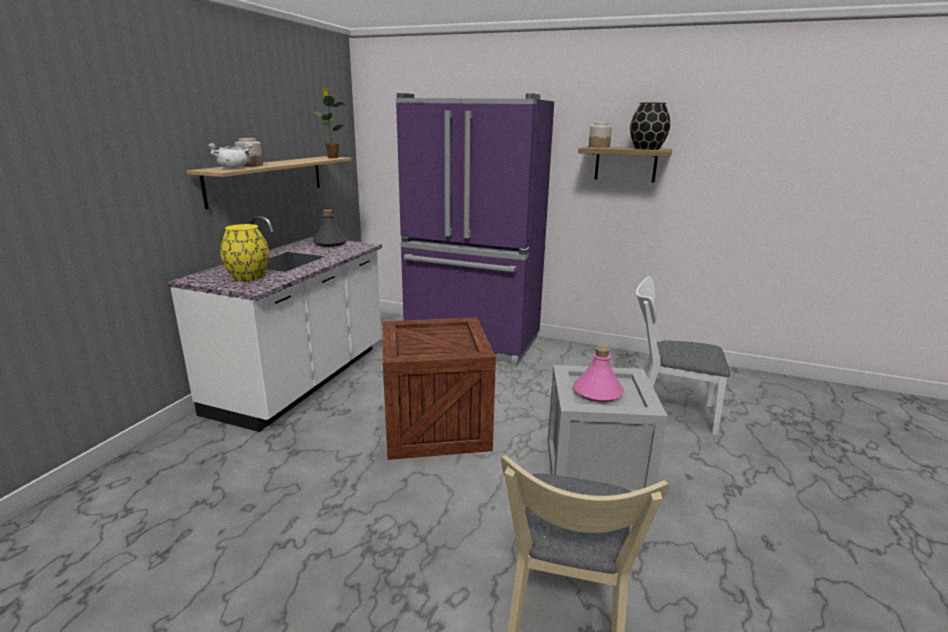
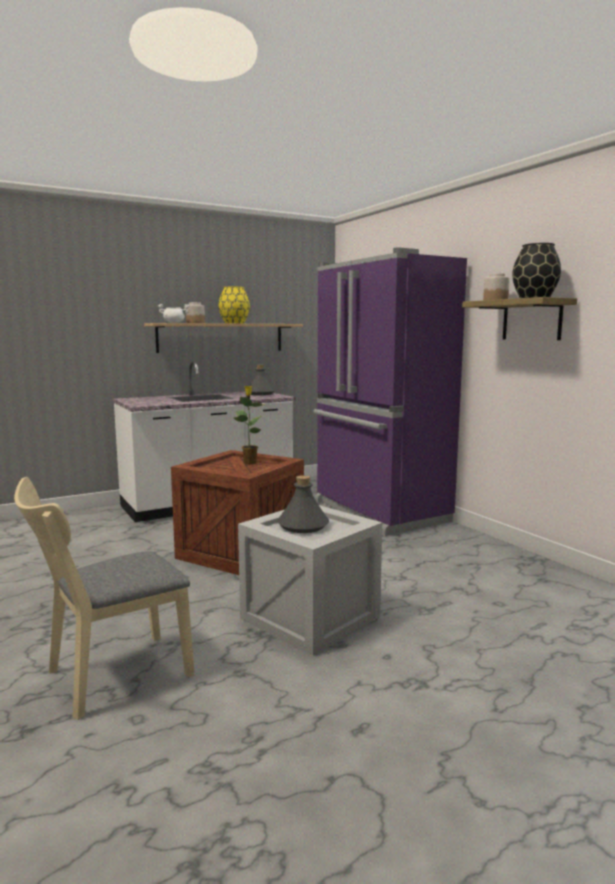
camera: 40 degrees right, 10 degrees down
(248, 277) = (155, 401): yellow vase -> yellow vase (234, 323)
(332, 157) = (285, 323): potted plant -> potted plant (249, 463)
(598, 392) = (303, 526): pink bottle -> grey bottle
(666, 412) = (473, 609): white chair -> none

